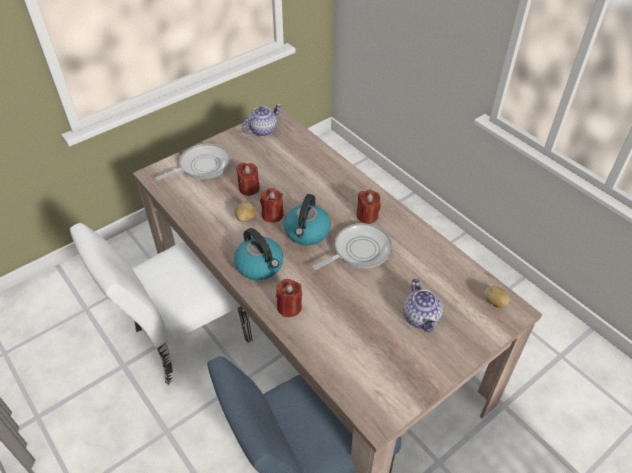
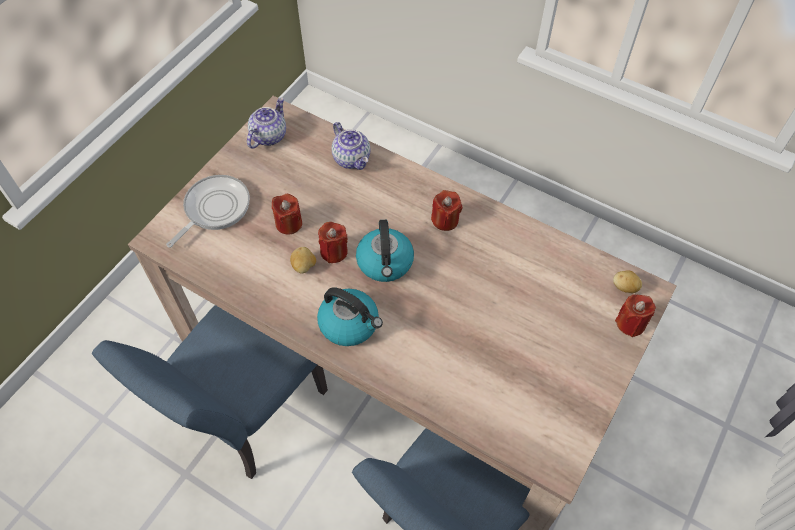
camera: 20 degrees left, 10 degrees up
(184, 338) = (244, 415): white chair -> blue chair
(289, 307) = (407, 366): red candle -> red candle (630, 323)
(358, 250) = (454, 268): frying pan -> none
(421, 317) = (557, 331): teapot -> teapot (352, 159)

